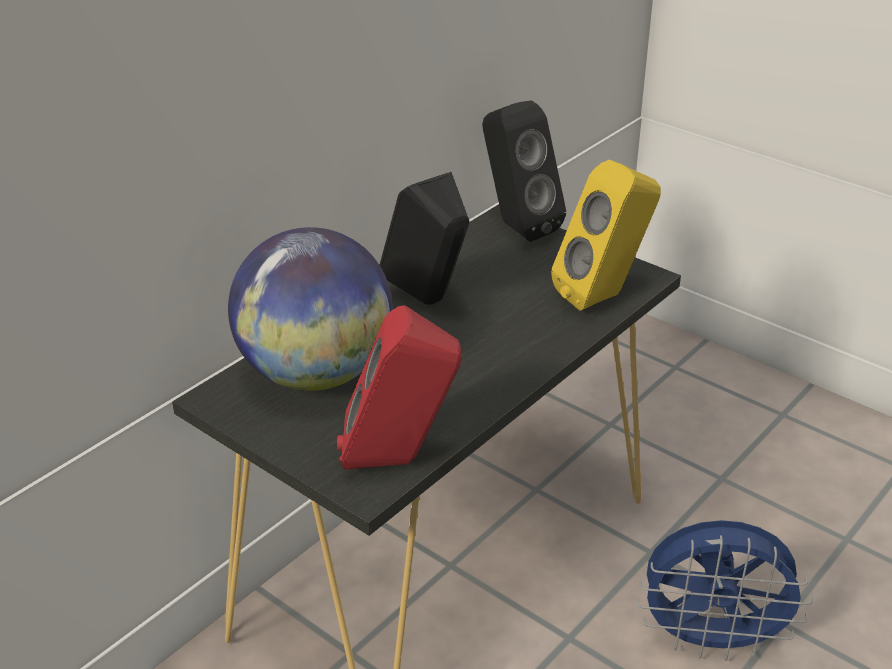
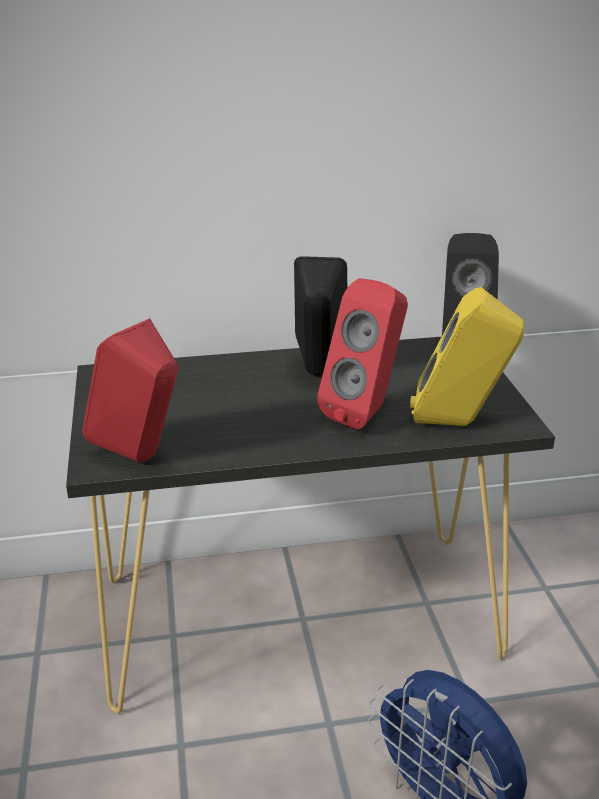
camera: 40 degrees right, 5 degrees down
(316, 374) = (177, 386): globe -> none
(521, 321) = (366, 413): none -> red speaker

